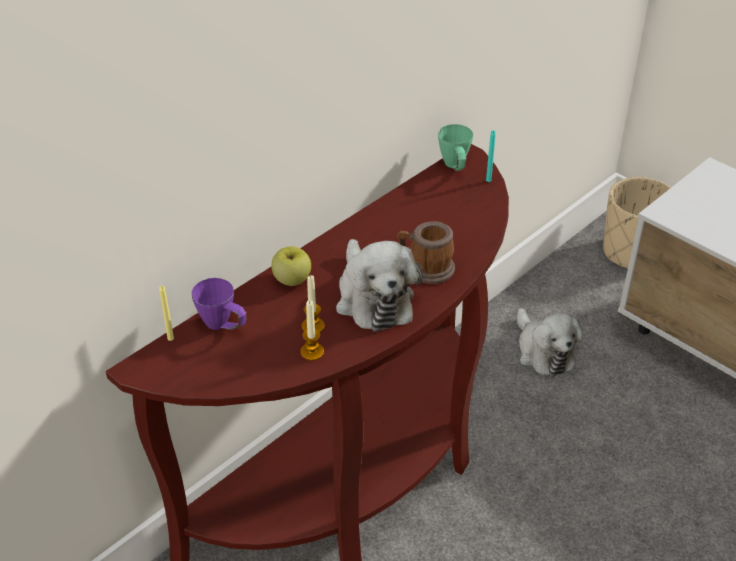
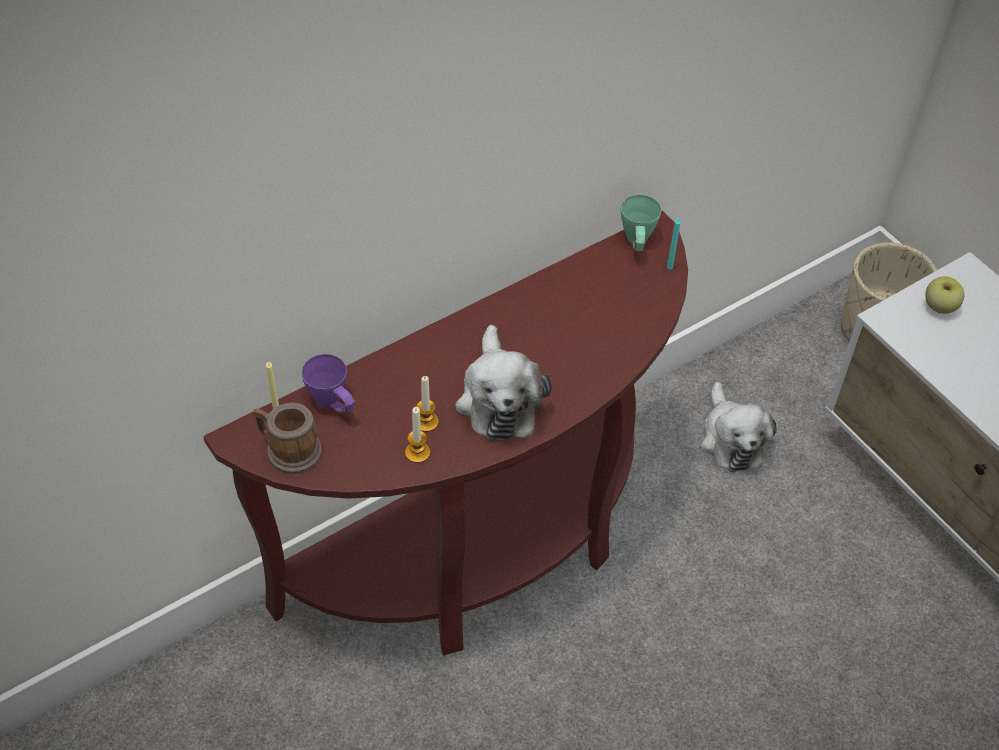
camera: 10 degrees right, 10 degrees up
(292, 280) = (418, 360): apple -> apple (939, 306)
(425, 268) = (565, 371): mug -> mug (288, 450)

